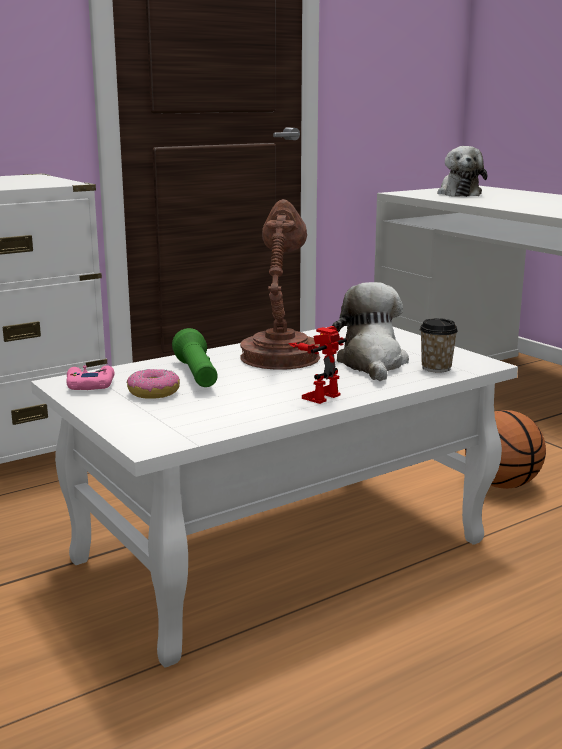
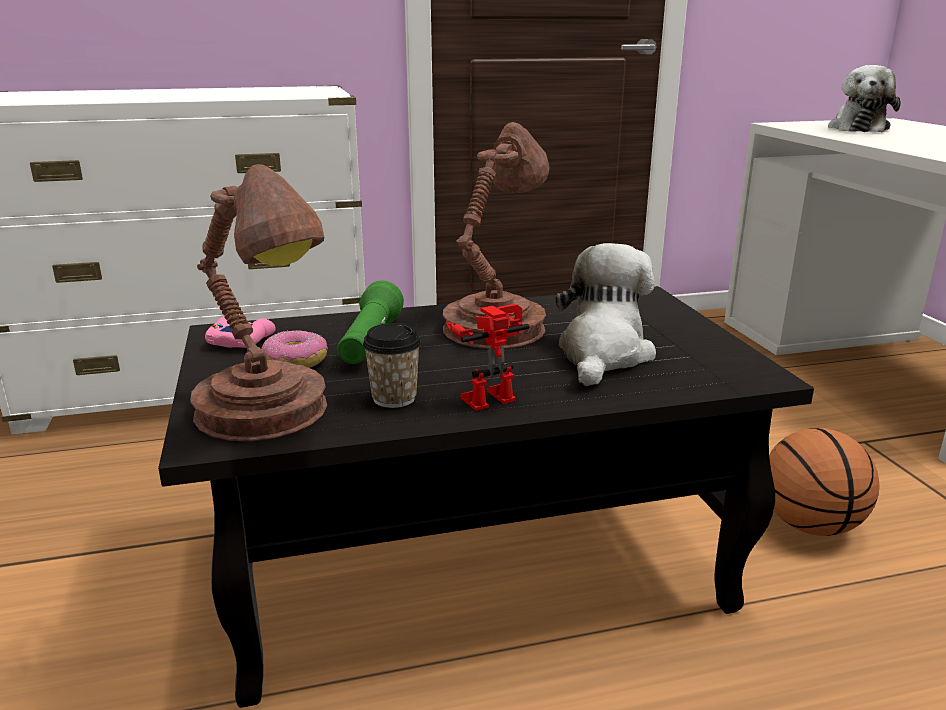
camera: 20 degrees right, 5 degrees up
(174, 424) = (268, 413): none -> brown table lamp
(278, 551) = (469, 567): white coffee table -> black coffee table
(436, 368) = (686, 374): cup -> cup (394, 398)

